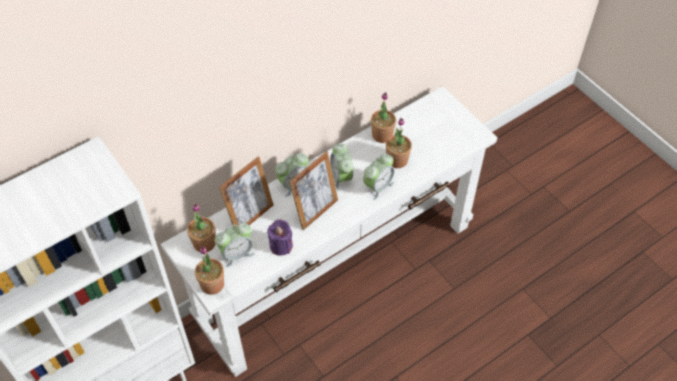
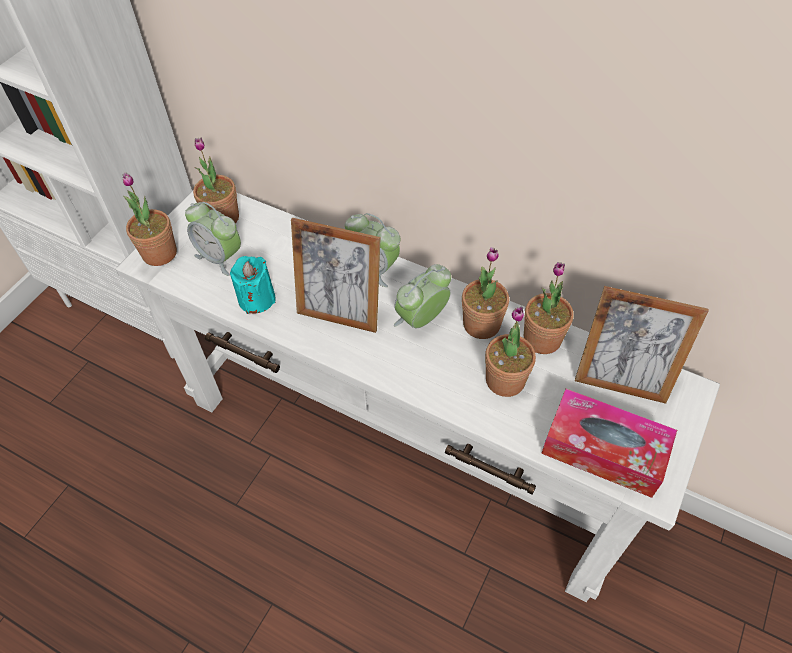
camera: 65 degrees right, 0 degrees up
(250, 215) = (291, 244): picture frame -> picture frame (621, 381)
(281, 245) = (256, 299): purple candle -> turquoise candle
(359, 154) = (481, 324): none -> potted plant
(378, 186) = (434, 375): alarm clock -> none
(452, 142) = (603, 450): none -> tissue box

